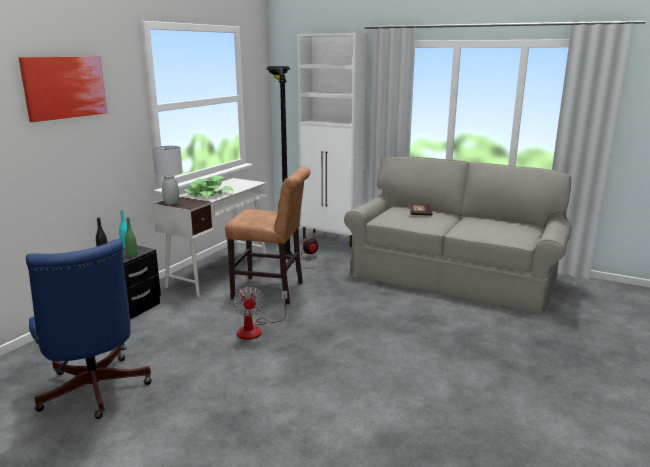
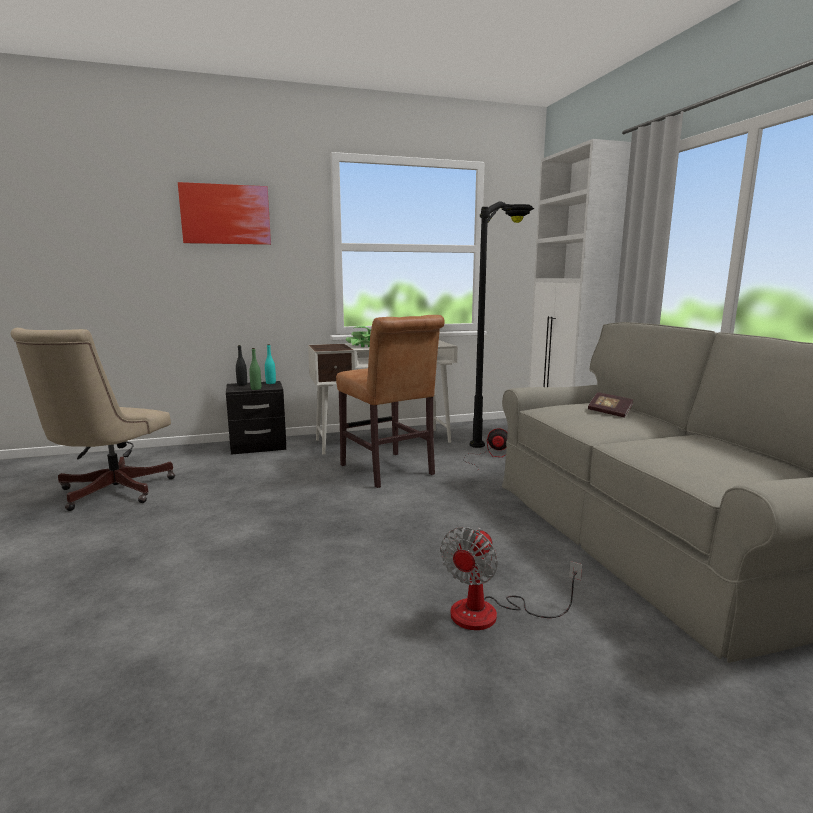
camera: 45 degrees right, 5 degrees down
(94, 393) = (109, 493): blue office chair -> beige office chair
(171, 202) = (322, 346): grey table lamp -> none
(256, 329) = (300, 497): fan -> fan (491, 614)

